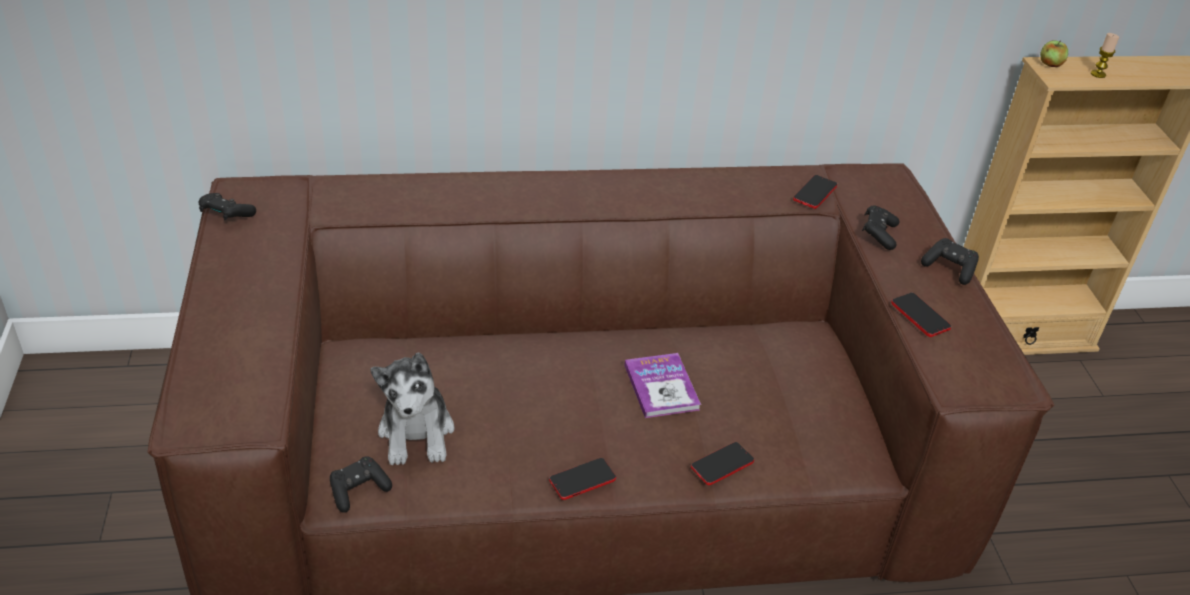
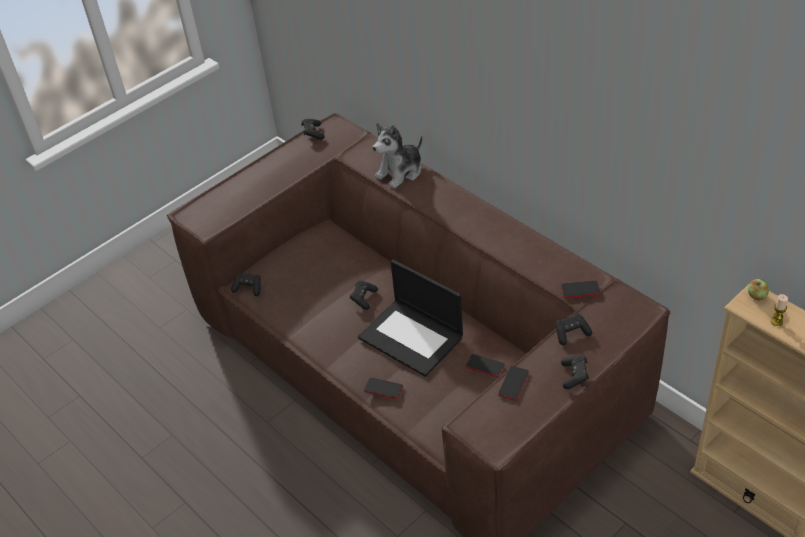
camera: 60 degrees right, 5 degrees up
(417, 432) = (296, 281): plush toy -> plush toy (400, 172)
(537, 388) = (363, 298): none -> black game controller
(582, 480) = (324, 348): phone -> phone (485, 366)
(661, 387) = (412, 337): book -> laptop

